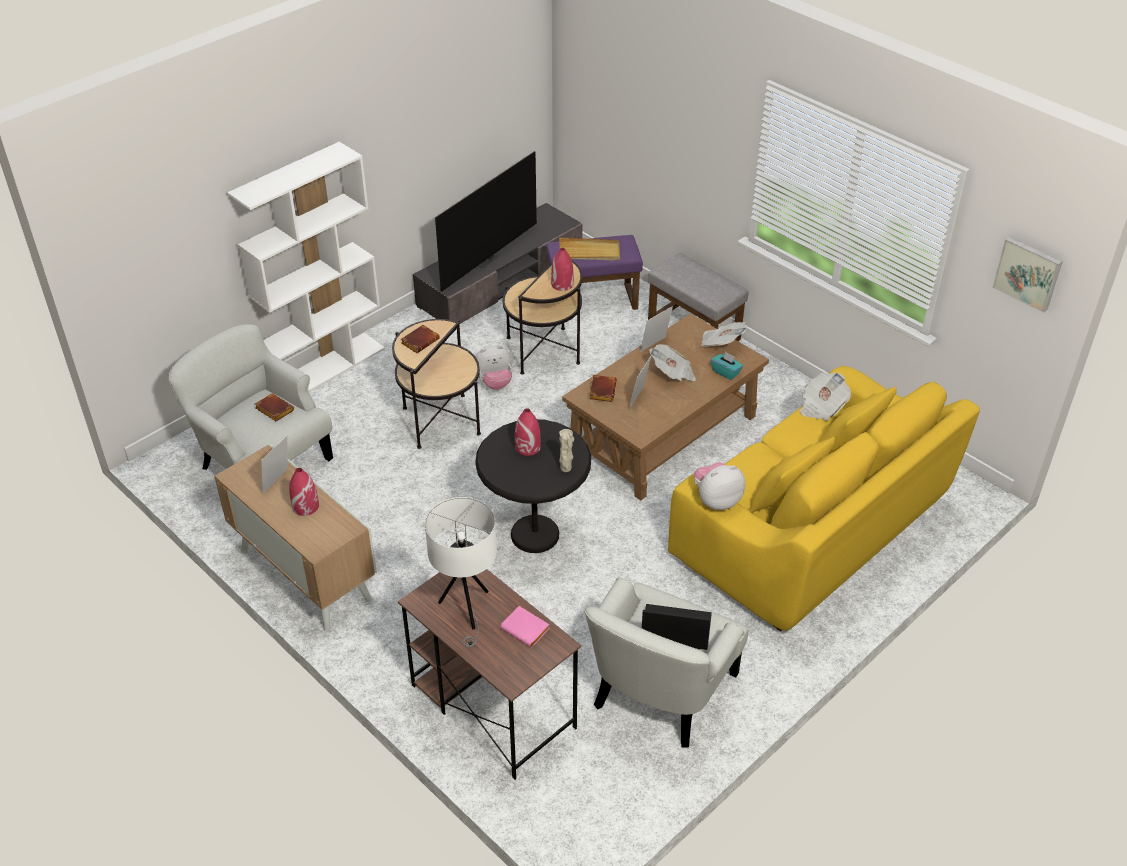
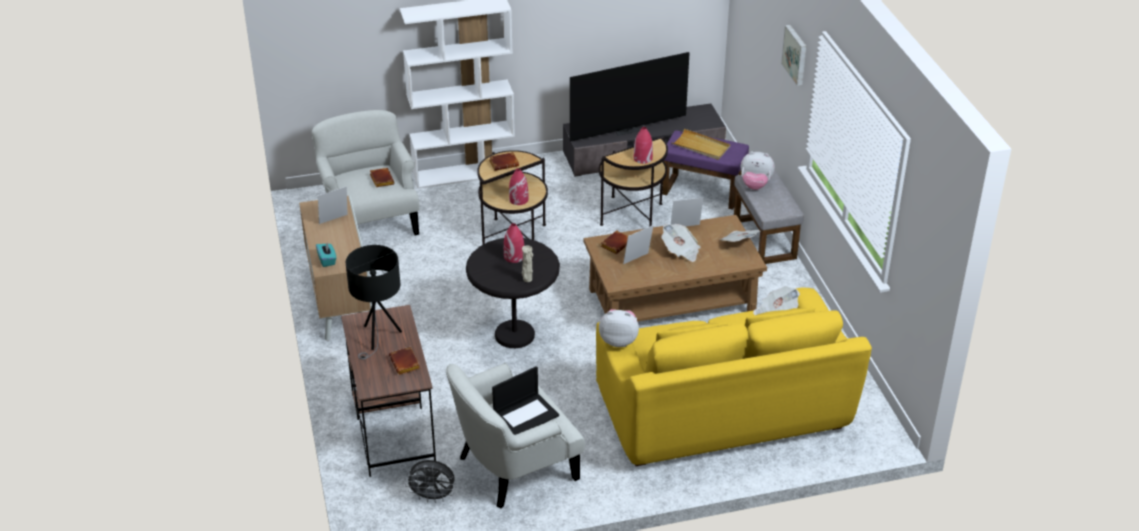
camera: 30 degrees right, 5 degrees down
(305, 506) = (339, 241): red vase -> red vase (518, 199)
(466, 611) = (378, 338): white table lamp -> black table lamp
(494, 383) = (574, 224): plush toy -> plush toy (755, 185)
(526, 629) = (406, 363): pink book -> brown book
(605, 770) = (433, 497): none -> grey fan
(675, 629) = (526, 415): laptop -> laptop turned 105 degrees clockwise
(726, 372) = (723, 264): turquoise tissue box -> turquoise tissue box (327, 260)
(1028, 273) = (932, 240): picture -> picture (796, 54)

